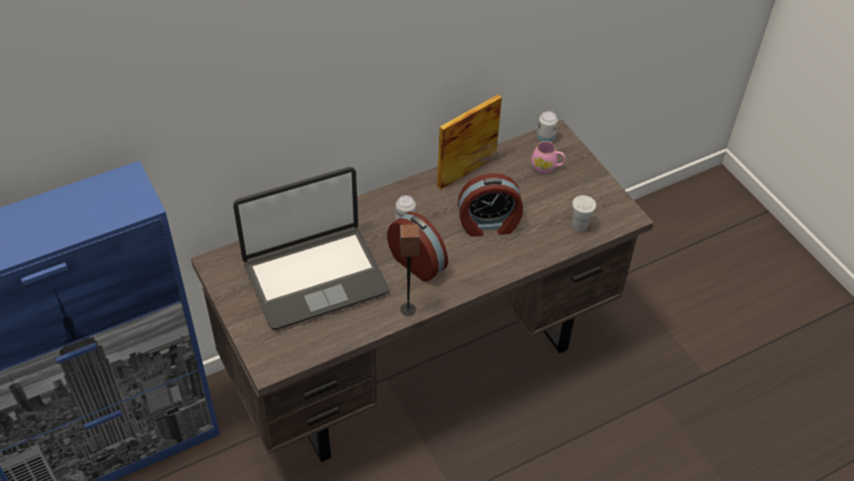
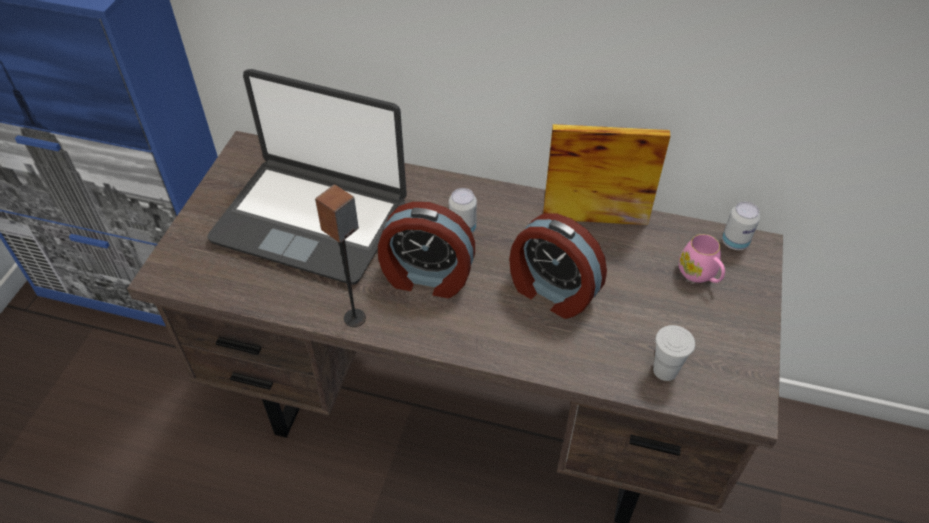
camera: 45 degrees right, 0 degrees up
(419, 262) = (426, 277): alarm clock -> alarm clock turned 105 degrees clockwise

